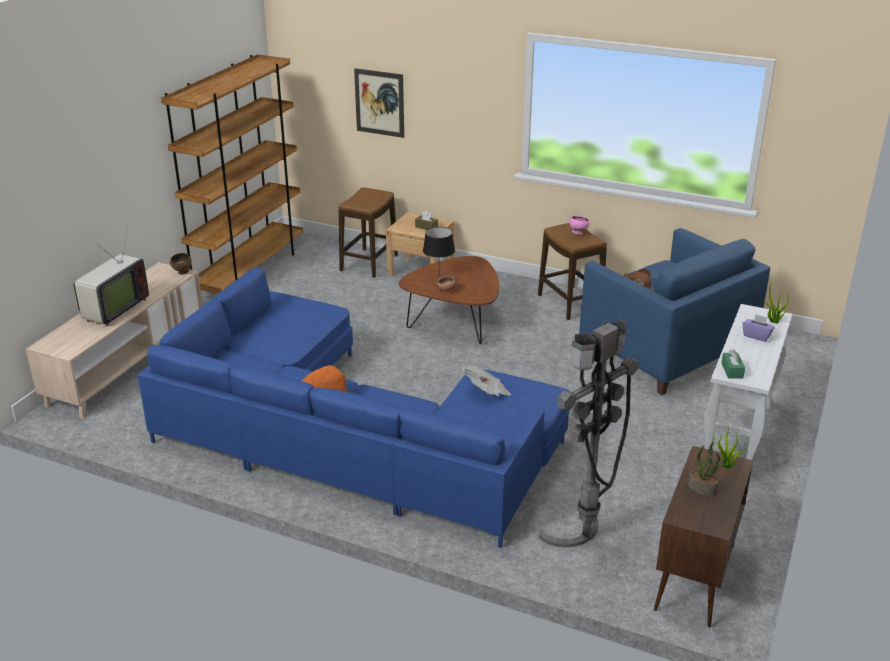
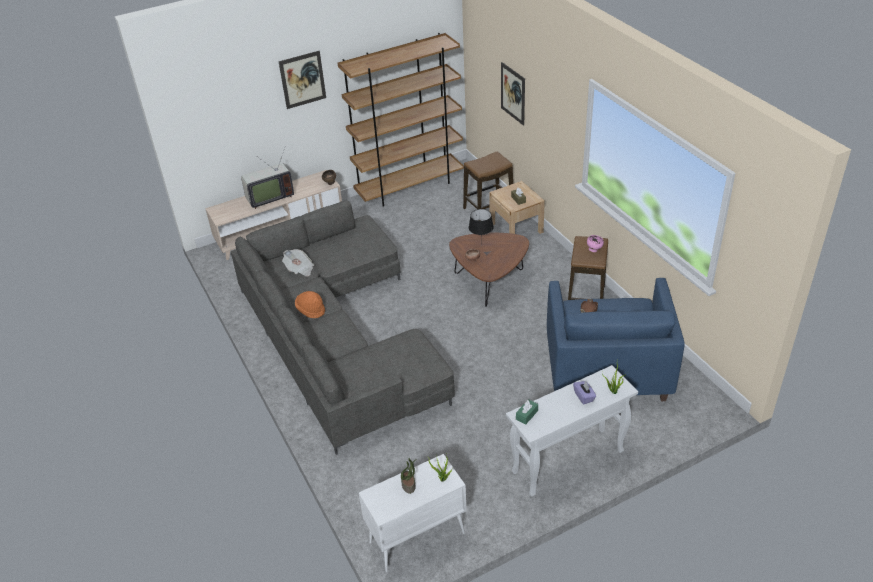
camera: 40 degrees right, 10 degrees up
(124, 126) = (302, 80): none -> picture
(346, 436) = (337, 337): blue sofa -> grey sofa
(486, 392) = (399, 350): newspaper -> newspaper (299, 269)
(582, 536) = (386, 473): grey floor lamp -> none
(695, 578) = (416, 538): brown cabinet -> white cabinet

